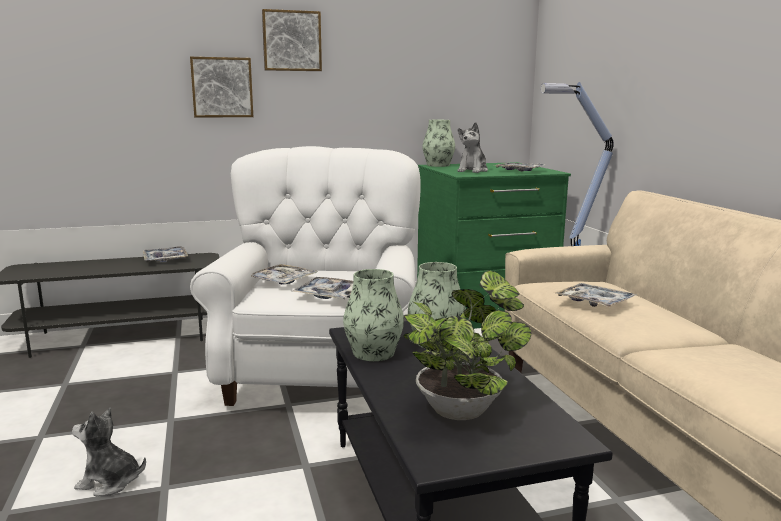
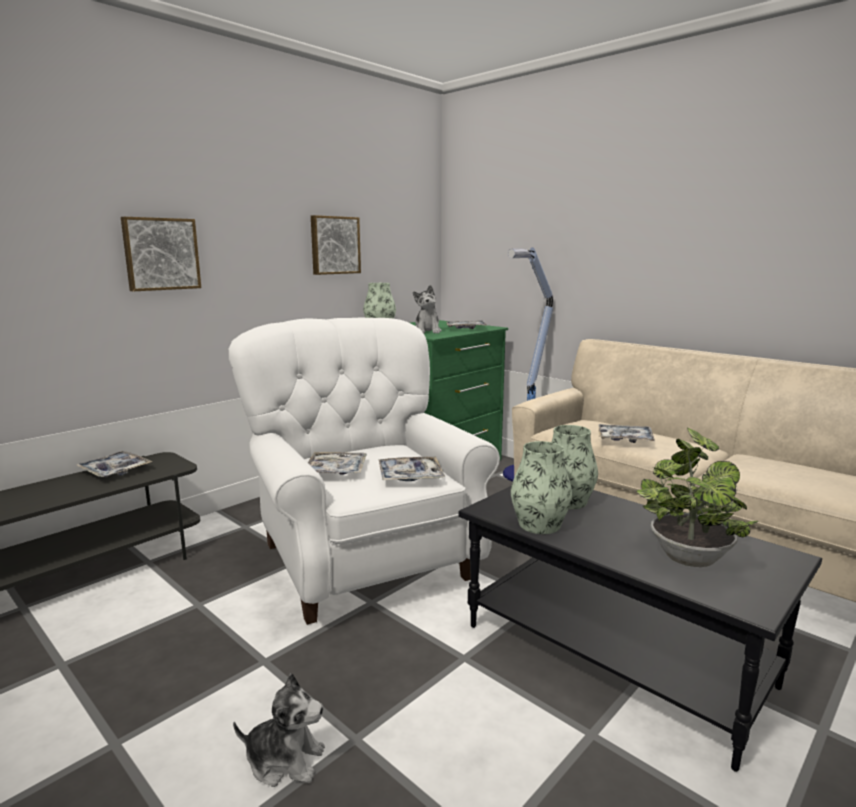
camera: 30 degrees left, 0 degrees up
(110, 482) = (285, 760): plush toy -> plush toy turned 150 degrees counterclockwise
(291, 41) = (235, 200): picture -> picture (334, 245)

